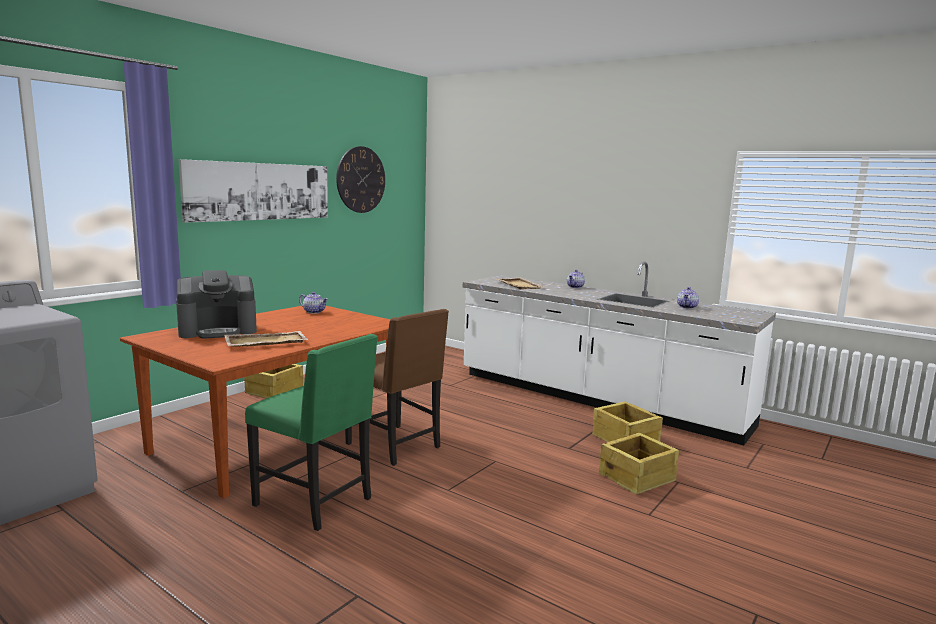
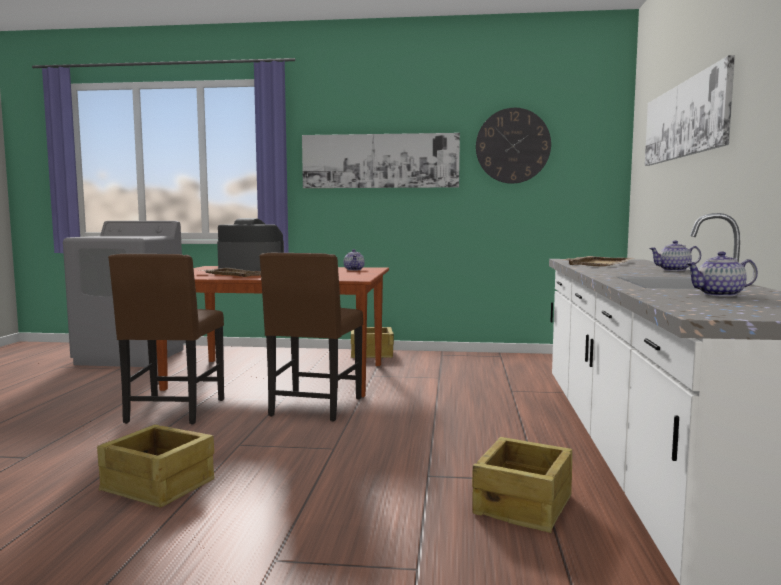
camera: 60 degrees right, 5 degrees down
(218, 330) = (250, 269): coffee machine -> coffee machine turned 150 degrees clockwise
(316, 502) = (173, 412): green chair -> brown chair
(521, 183) = (684, 120): none -> picture
(638, 477) = (392, 534): crate -> crate (158, 486)

